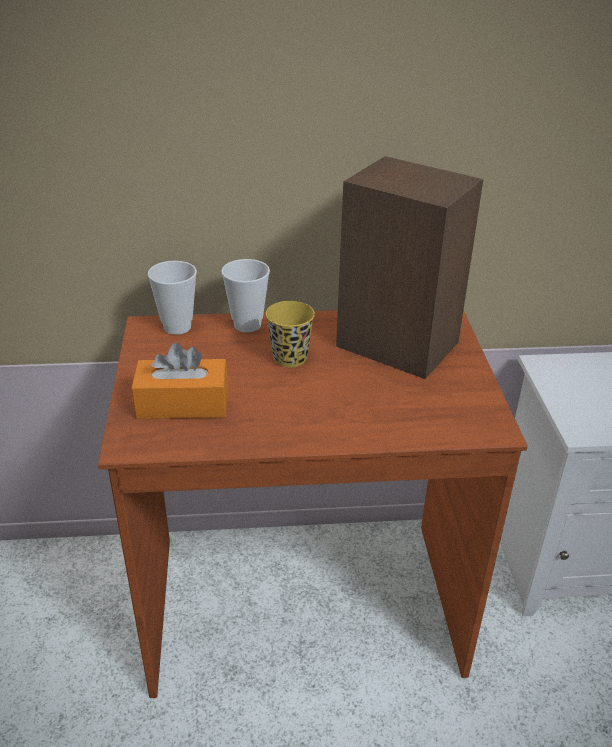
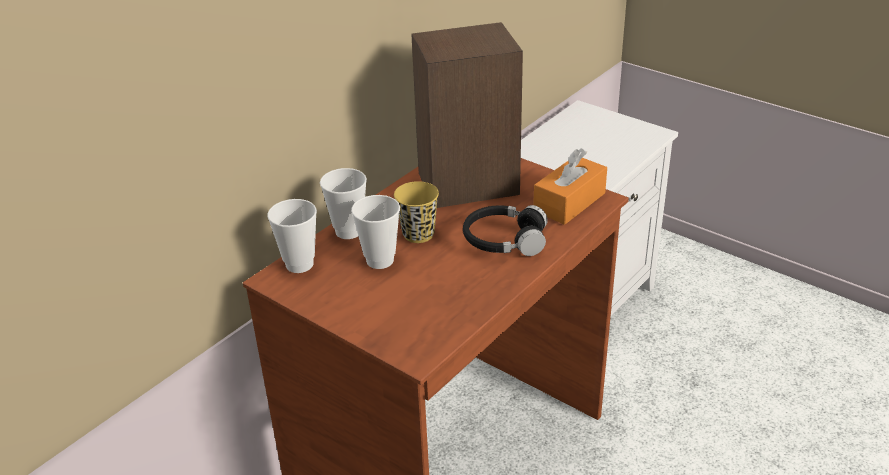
camera: 45 degrees left, 0 degrees up
(182, 404) = (404, 308): orange tissue box -> orange tissue box (569, 202)
(229, 359) = (380, 260): none -> cup
(345, 406) = (504, 240): none -> black headphones

